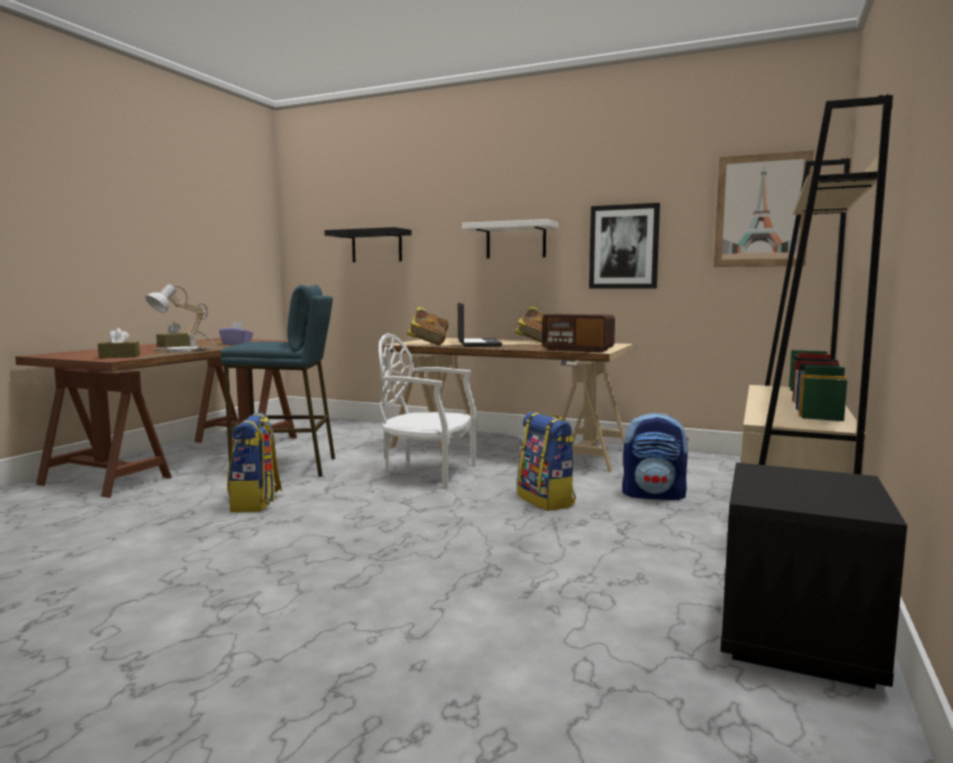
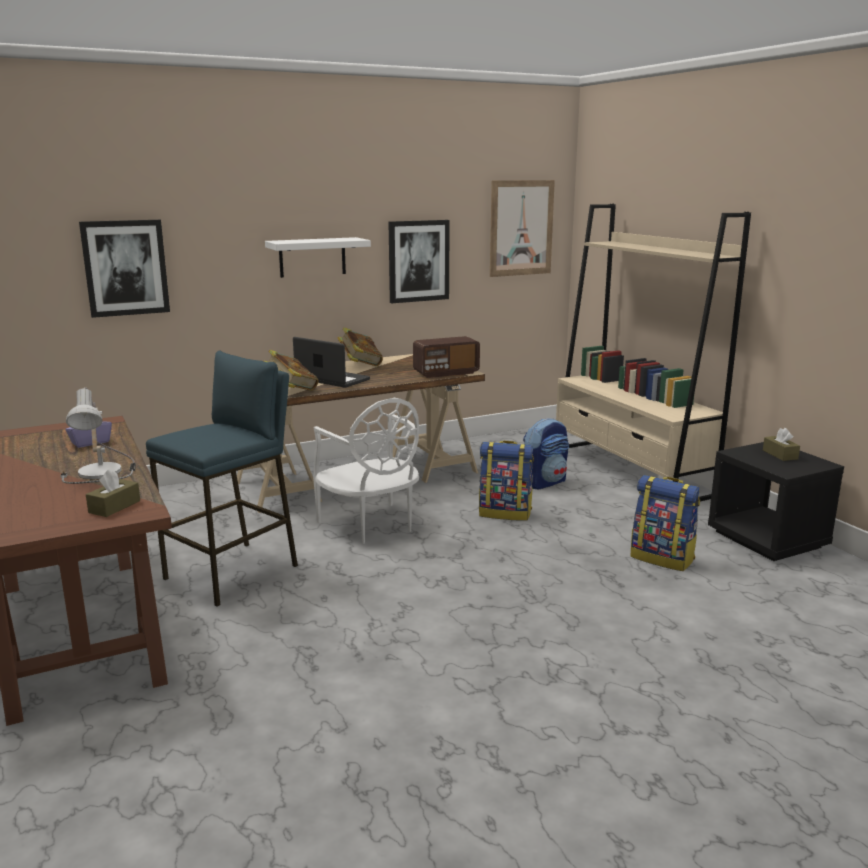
camera: 50 degrees left, 10 degrees up
(174, 346) = (28, 468): brown tissue box -> brown tissue box (780, 454)
(256, 503) = (328, 612): backpack -> backpack (663, 558)
(376, 246) = (125, 268): black shelf -> picture
(427, 473) = (371, 525): white chair -> white chair turned 90 degrees counterclockwise

